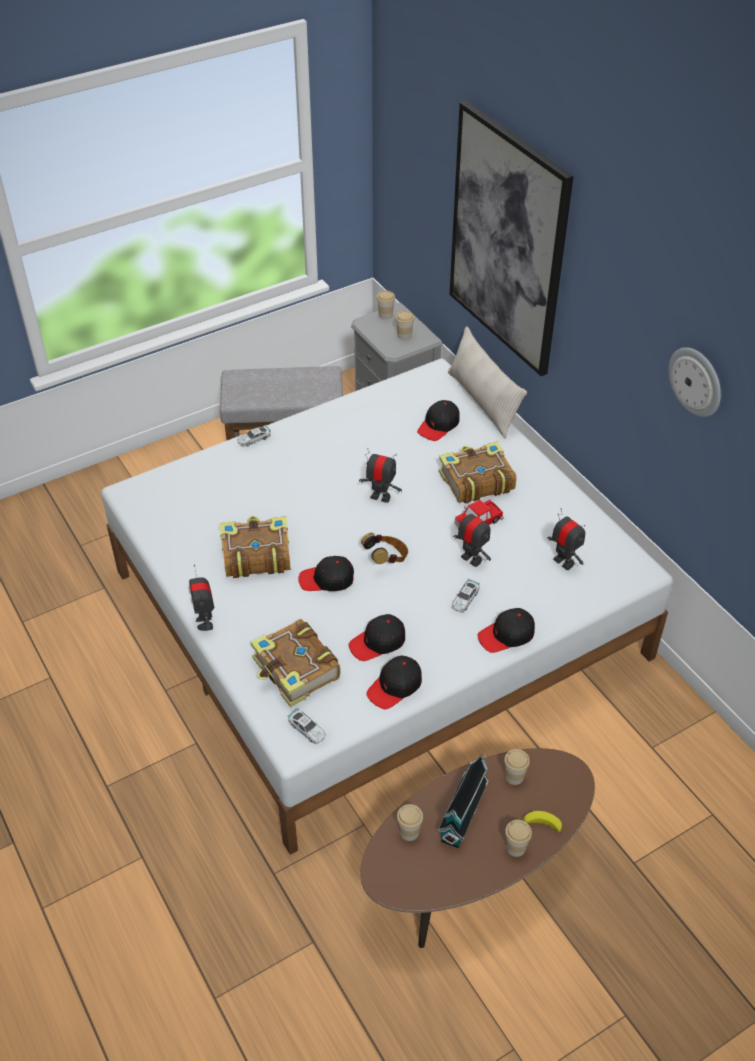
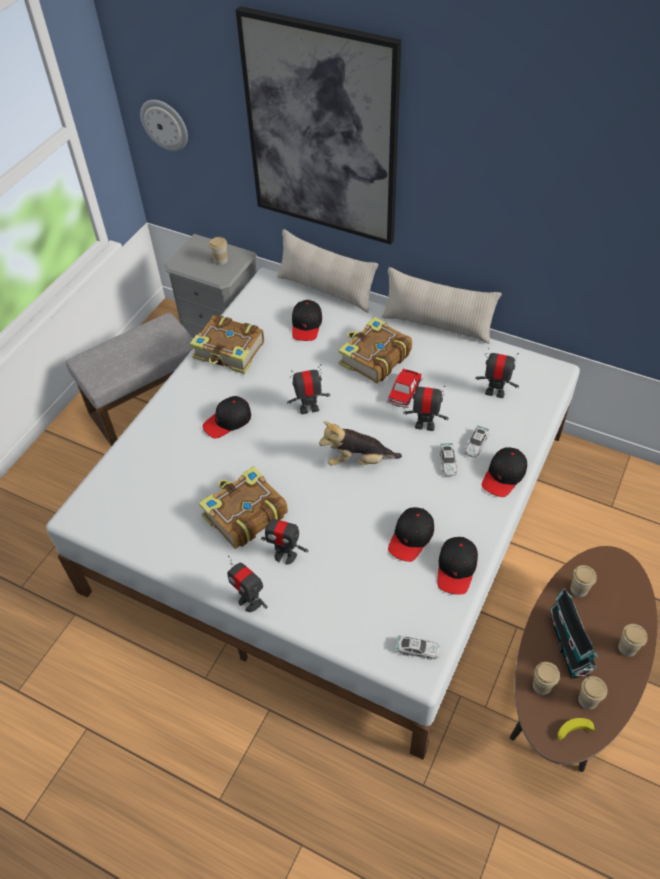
camera: 30 degrees left, 5 degrees up
(254, 439) = (157, 409): toy car -> toy car (476, 444)
(262, 602) = (285, 555): none -> toy robot
(295, 671) = (365, 601): book -> book (230, 352)
(327, 579) = (324, 504): black cap -> black cap (228, 421)
(385, 315) = (190, 249): cup -> cup (587, 700)
(386, 559) = (358, 460): headphones -> plush toy
(541, 825) = (629, 617): banana -> banana (573, 732)
(562, 478) = (437, 325): none -> beige pillow
(696, 381) = (585, 188): wall clock -> wall clock (165, 124)

